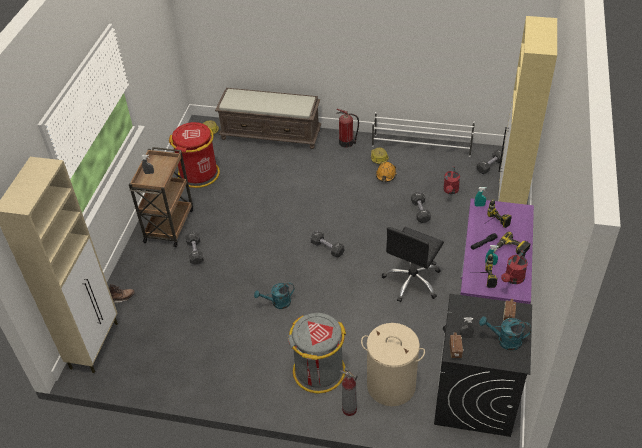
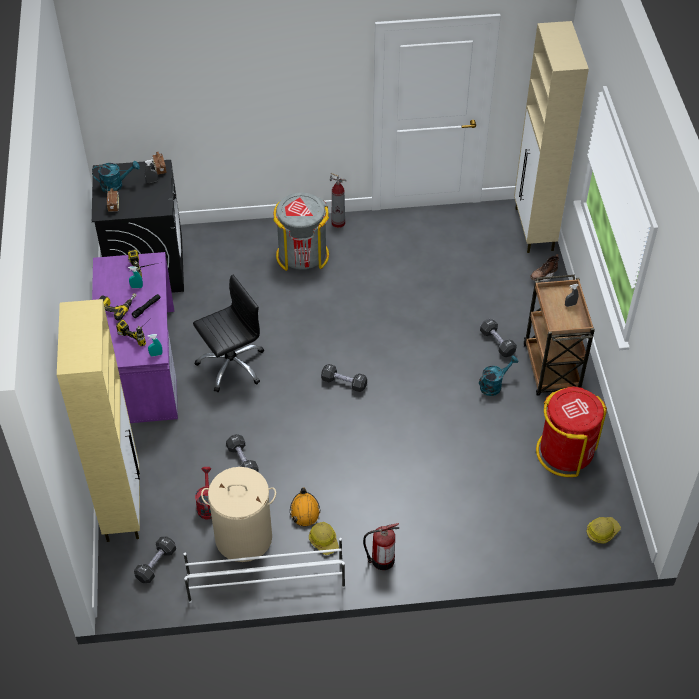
camera: 160 degrees right, 5 degrees up
(271, 134) = (504, 550): brown bench -> none
(278, 303) = (373, 308): turquoise watering can -> turquoise watering can (494, 385)
(349, 409) = (262, 231): fire extinguisher -> fire extinguisher (338, 223)
(391, 385) = (229, 258): beige laundry basket -> beige laundry basket (244, 537)
(412, 281) = (231, 365): black office chair -> black office chair turned 45 degrees clockwise
(513, 279) = (112, 275): red watering can -> none

